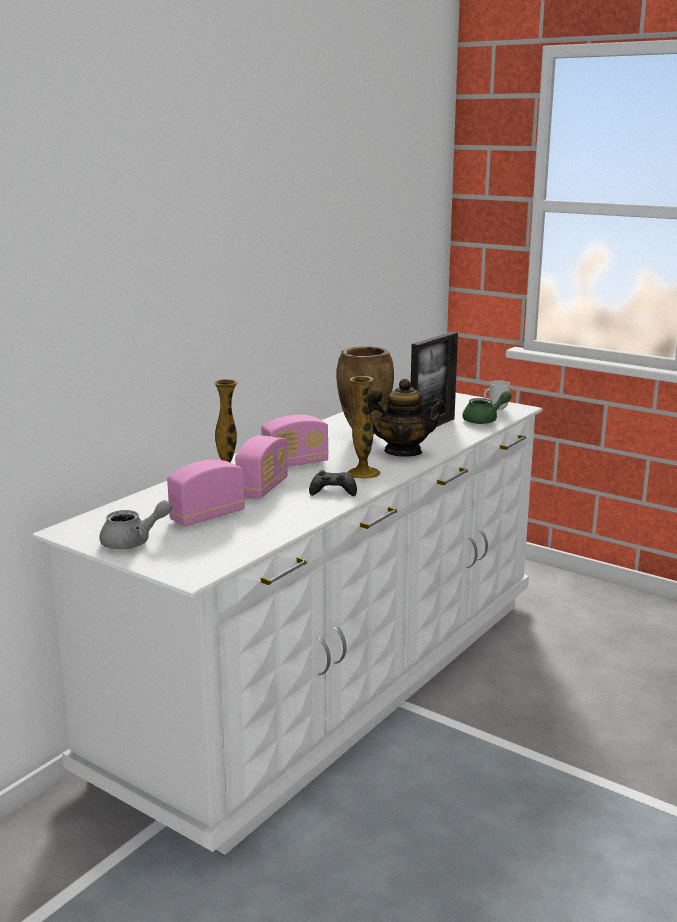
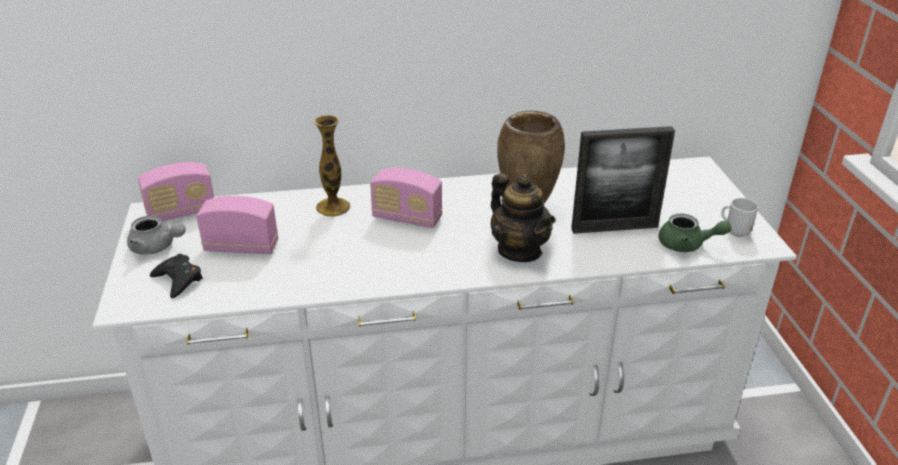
camera: 45 degrees right, 15 degrees up
(263, 488) = (331, 236): radio -> radio (181, 212)
(333, 490) = (374, 268): black game controller -> black game controller (178, 280)
(363, 473) = (435, 261): vase -> none

